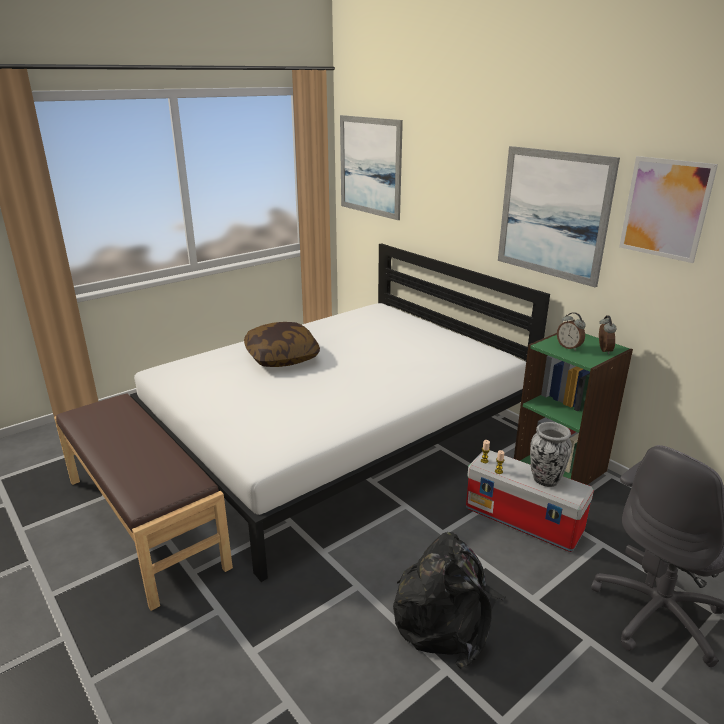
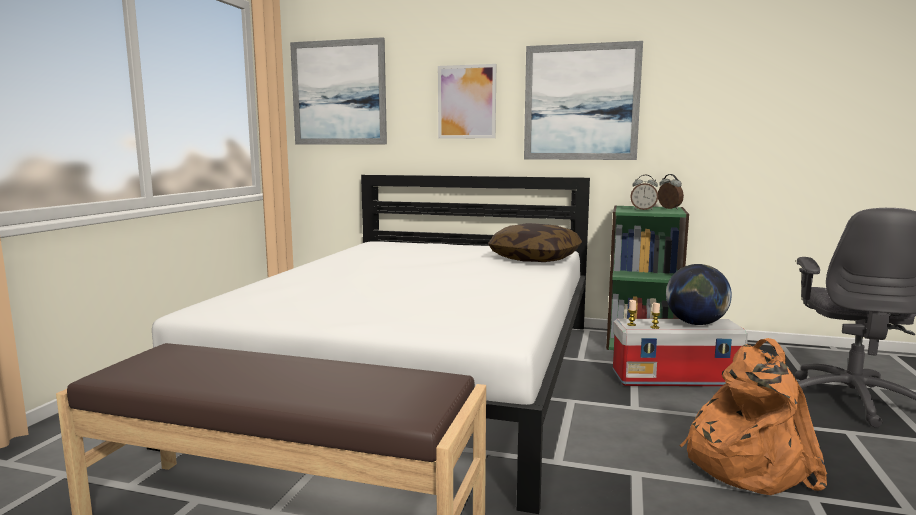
camera: 35 degrees left, 15 degrees down
(282, 357) = (346, 278): pillow -> pillow (535, 258)
(446, 618) = (745, 463): black backpack -> orange backpack
(545, 480) = (695, 323): vase -> globe
(665, 208) = (691, 77): picture -> picture (466, 102)

